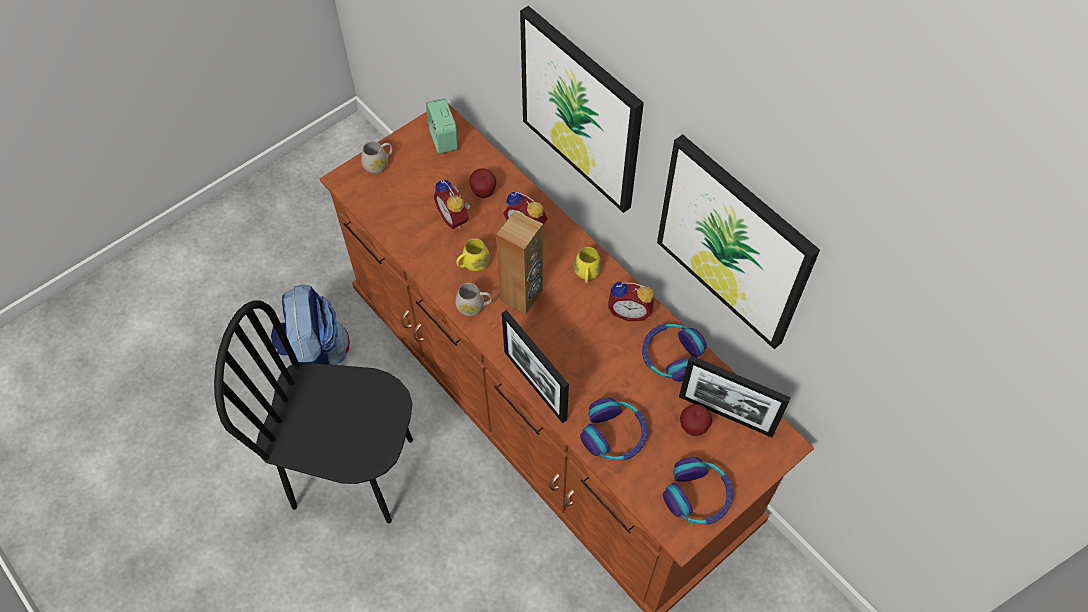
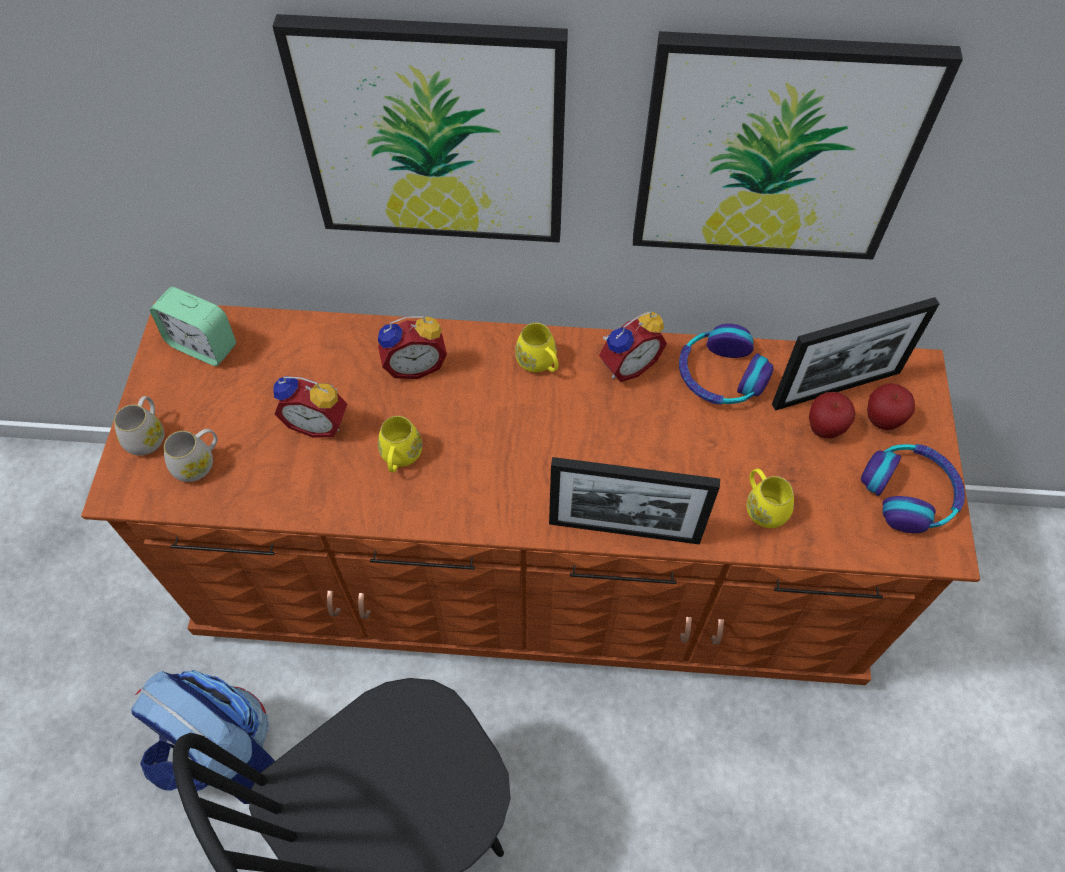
camera: 45 degrees left, 0 degrees up
(474, 306) = (456, 503): white mug -> white mug (198, 463)
(483, 192) = (322, 368): apple -> apple (882, 420)
(522, 296) = (497, 445): brown speaker -> none
(614, 435) = (763, 506): headphones -> yellow mug

